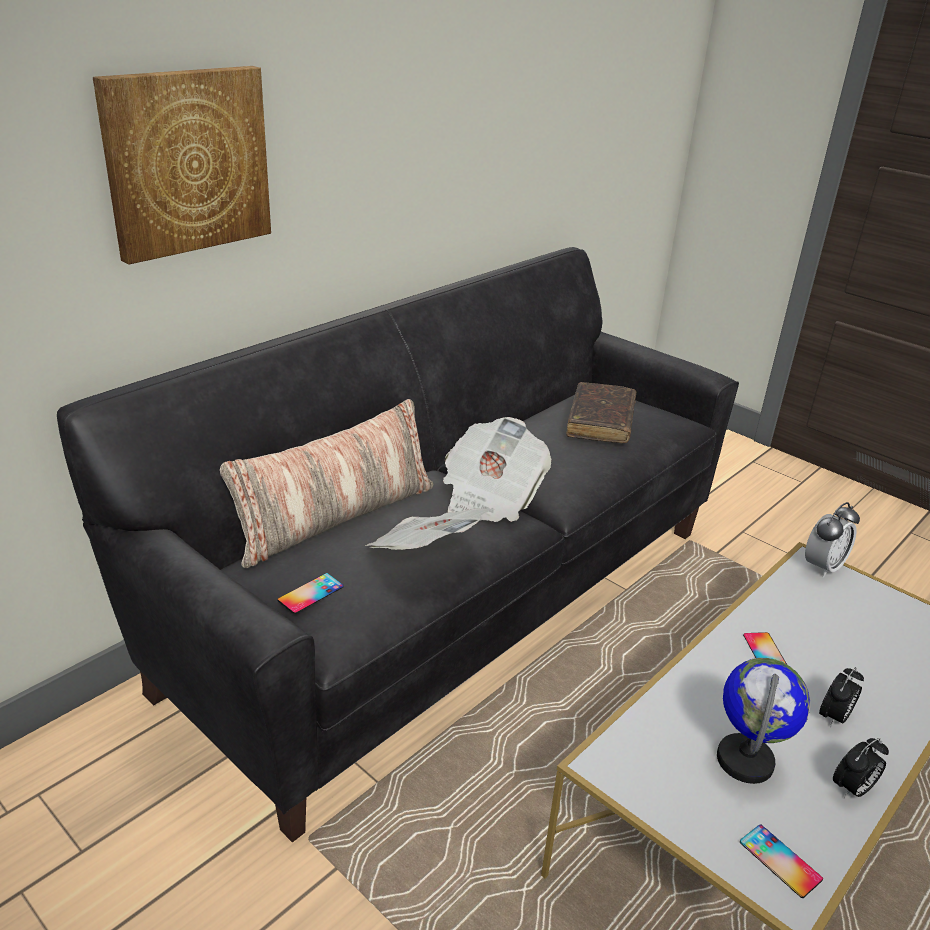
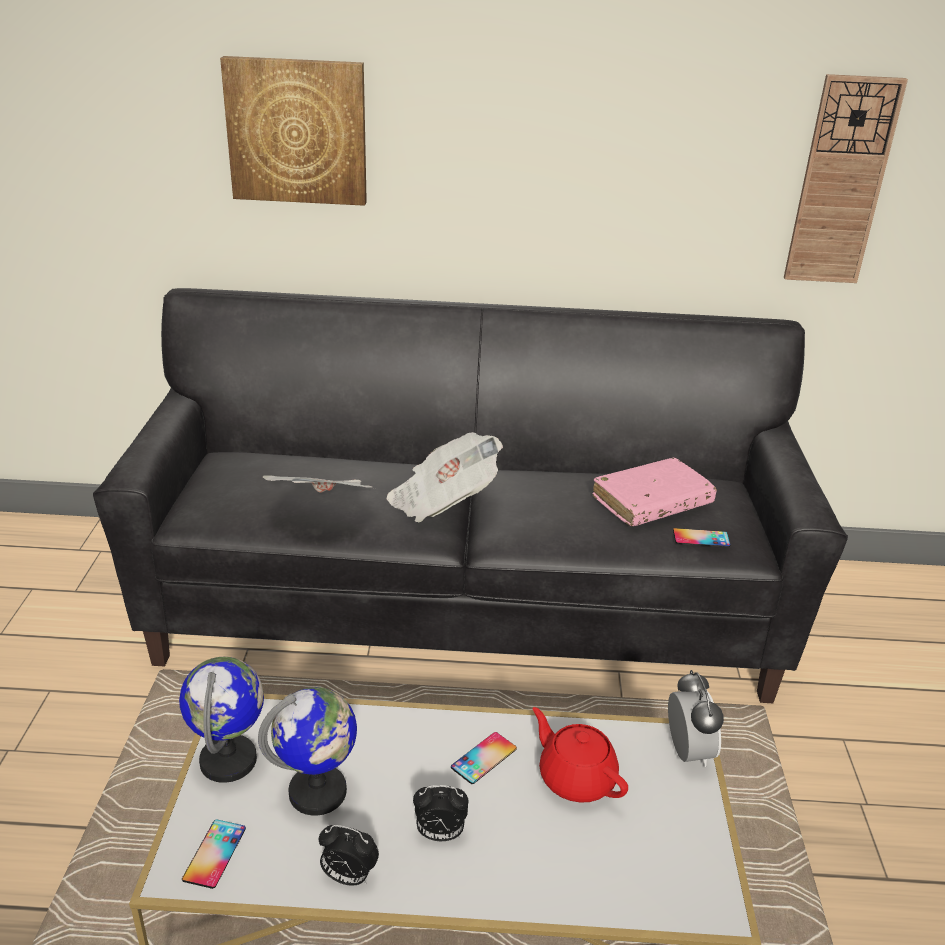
camera: 50 degrees right, 0 degrees up
(310, 593) = (222, 486): phone -> phone (701, 538)
(335, 517) = (330, 458): pillow -> none
(586, 125) = (841, 183): none -> wall clock
(600, 422) = (652, 502): brown book -> pink book
(666, 797) = (229, 760): none -> globe
(816, 624) = (576, 778): none -> red teapot
(822, 566) = (687, 752): alarm clock -> alarm clock turned 105 degrees counterclockwise

